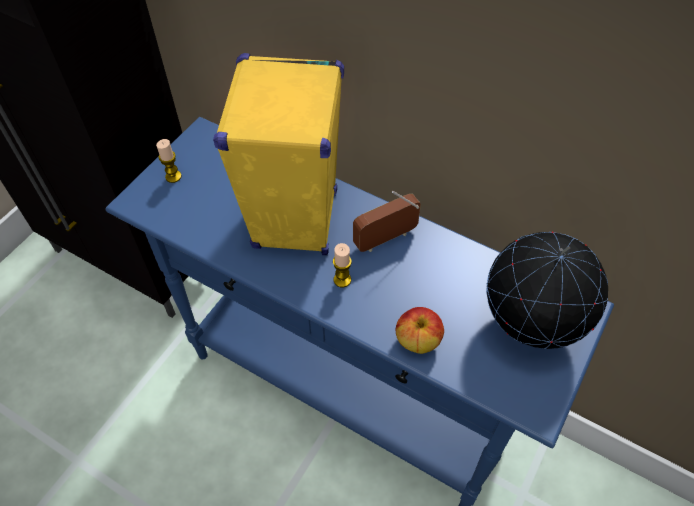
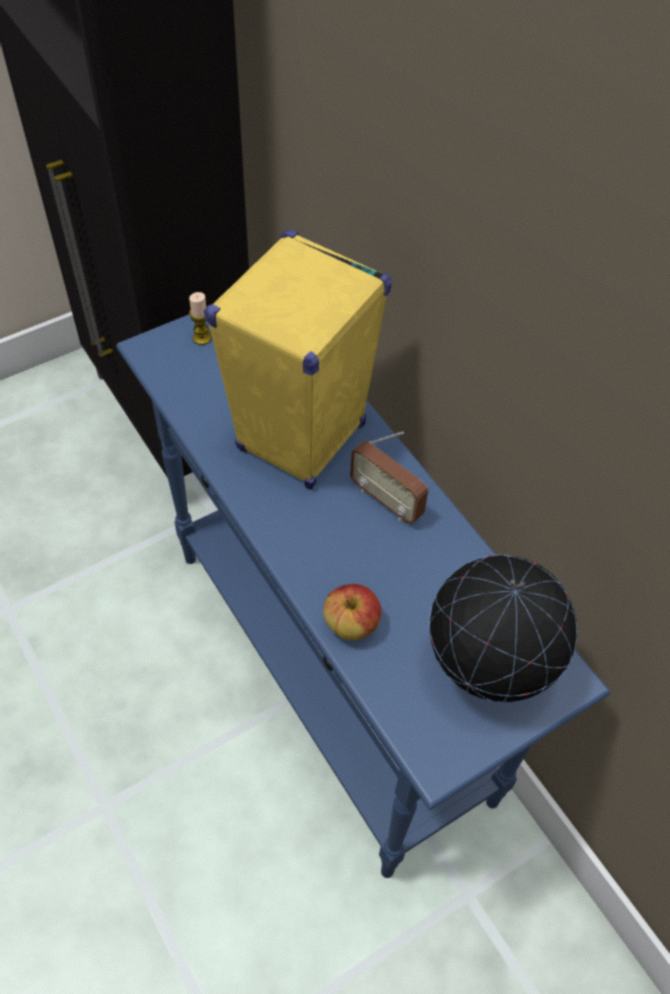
camera: 25 degrees right, 0 degrees up
(342, 280) = (311, 523): candle -> none
(385, 239) = (386, 500): radio -> radio turned 135 degrees counterclockwise

